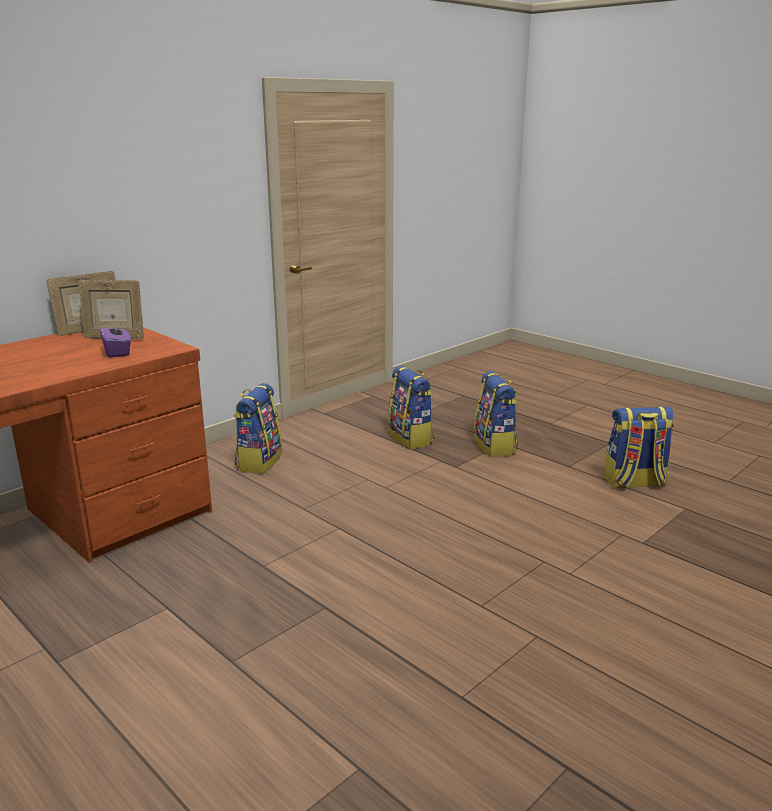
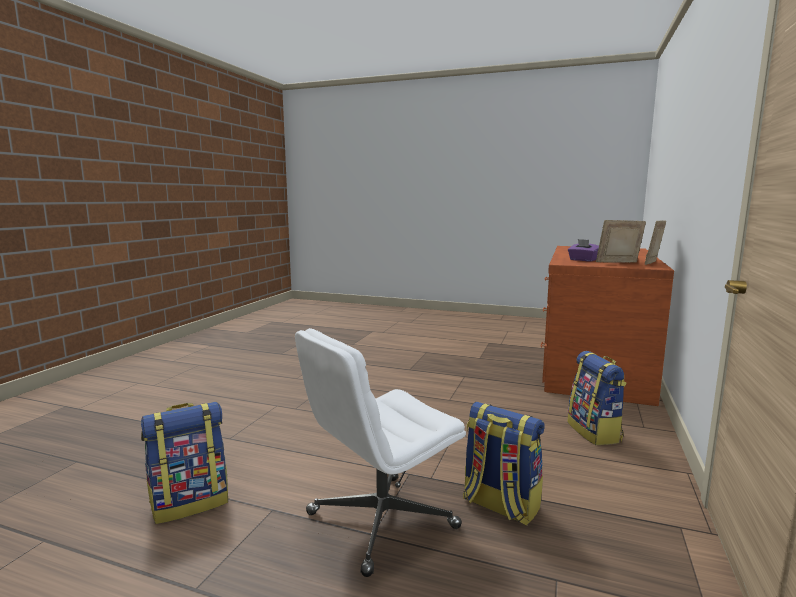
camera: 155 degrees right, 10 degrees down
(495, 447) = (380, 522): backpack -> white office chair

